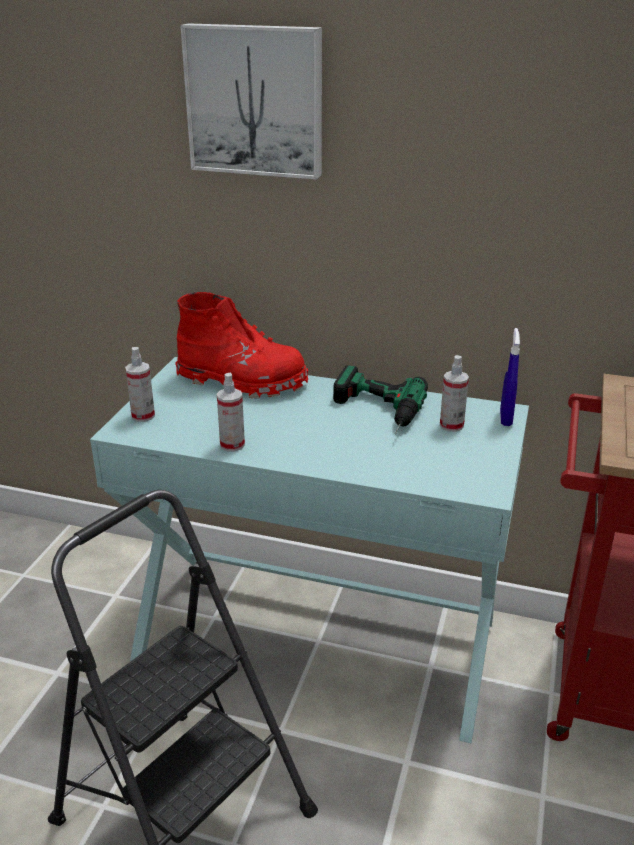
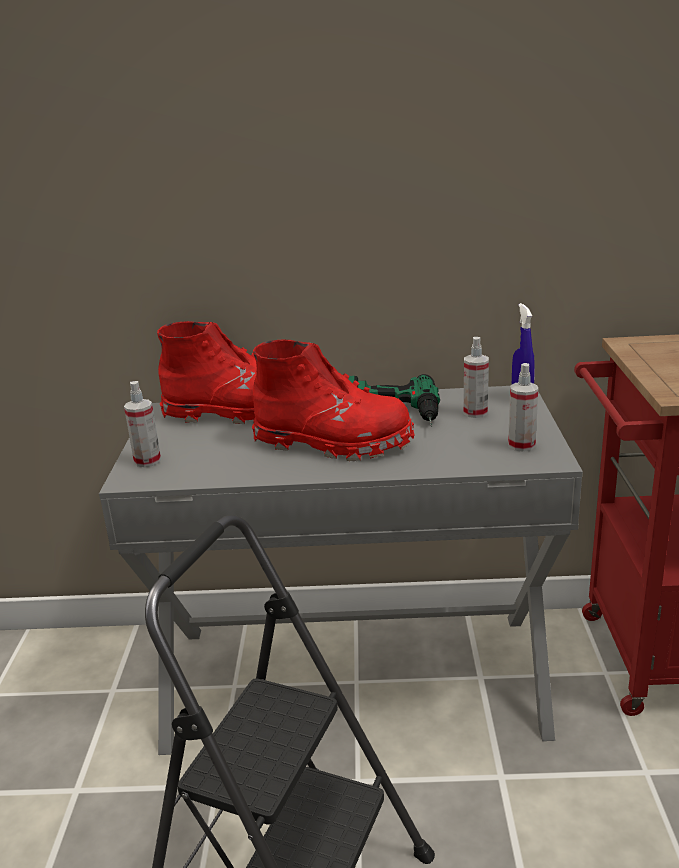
camera: 15 degrees left, 5 degrees down
(232, 445) = (264, 469): spray bottle -> spray bottle (521, 445)
(256, 101) = (219, 106): picture -> none
(305, 431) = (333, 443): none -> red boot
(317, 637) = (354, 678): turquoise desk -> grey desk

